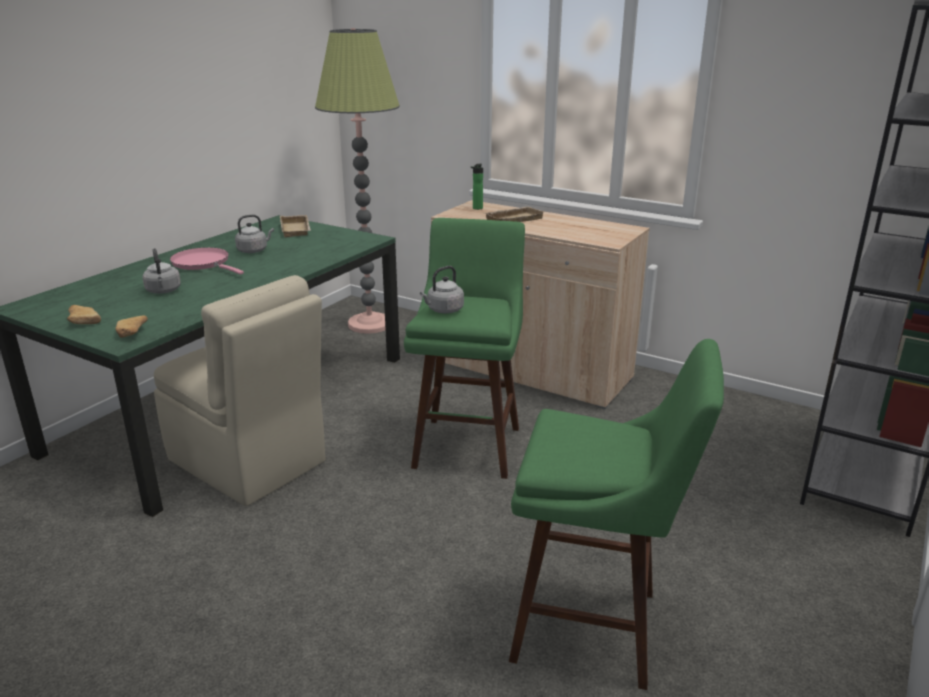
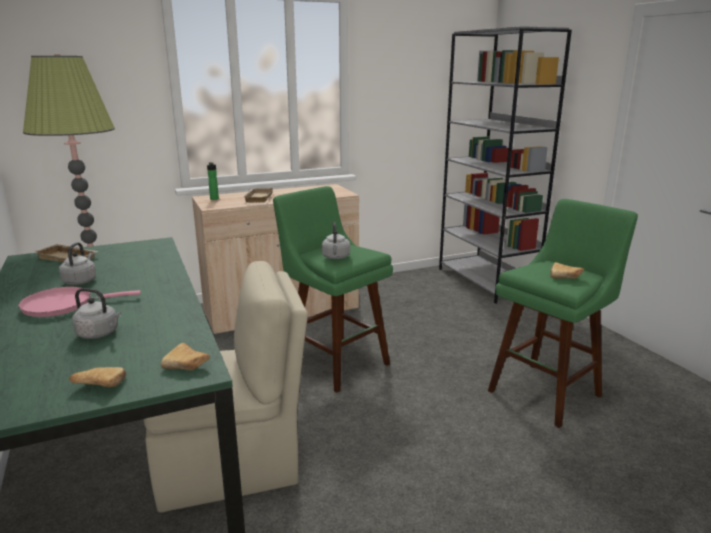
camera: 55 degrees left, 5 degrees down
(577, 452) = (566, 277): none -> bread

